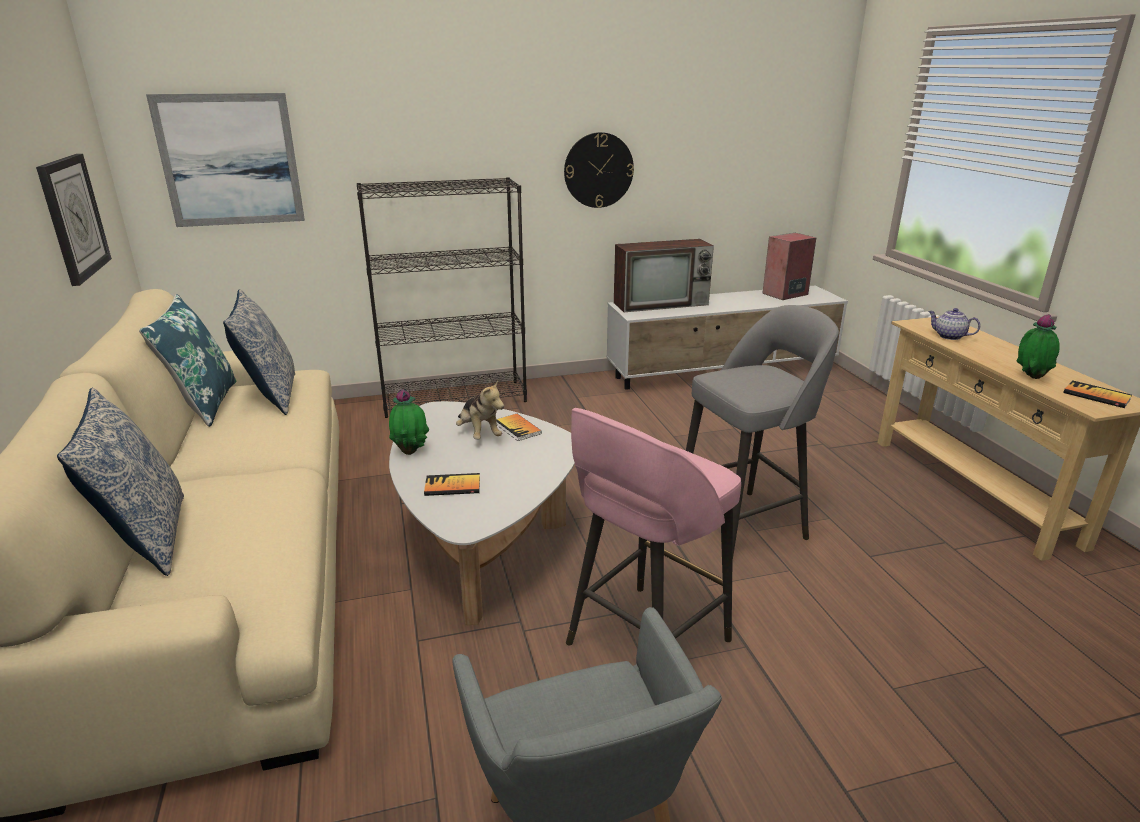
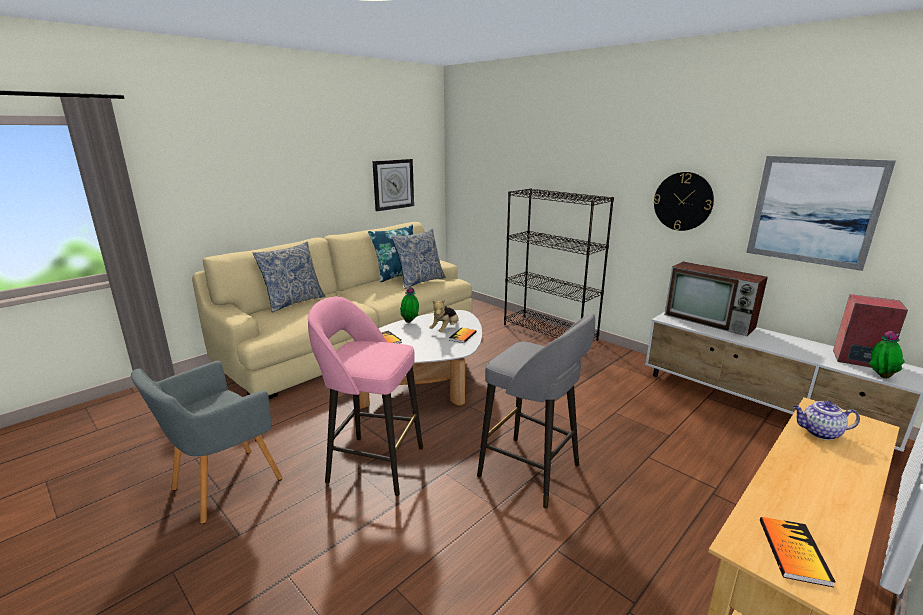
camera: 60 degrees right, 5 degrees down
(230, 160) = (482, 169): picture -> picture (813, 211)
(948, 336) = (819, 432): teapot -> teapot turned 90 degrees counterclockwise
(1029, 378) = (771, 494): potted plant -> potted plant (880, 376)

